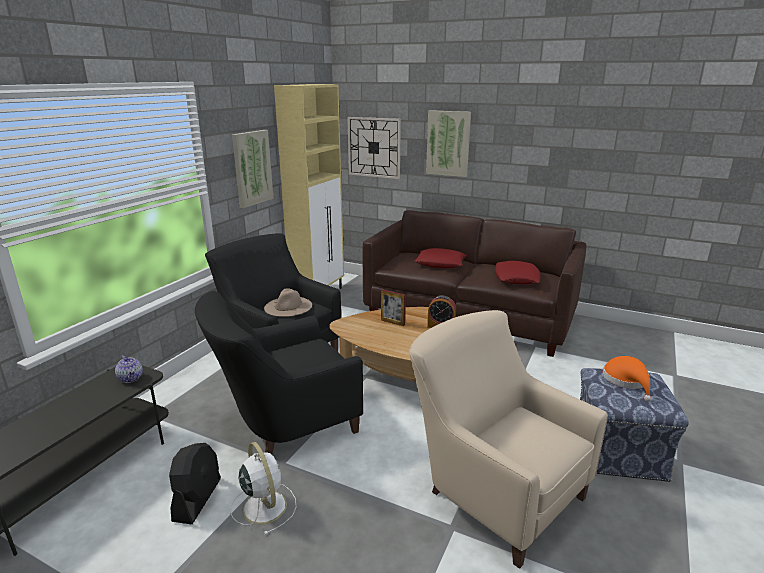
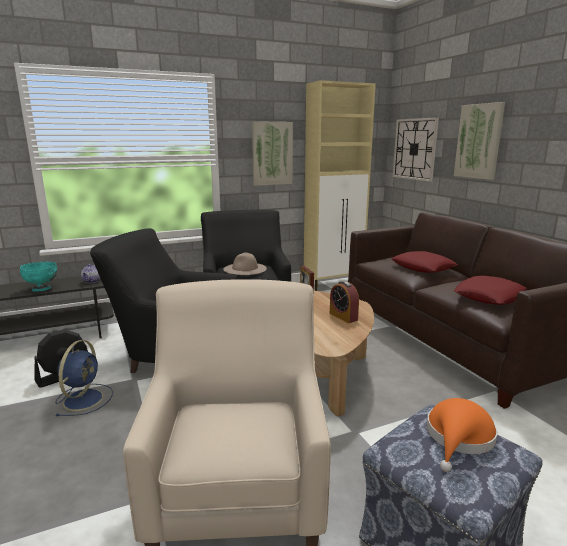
camera: 40 degrees right, 5 degrees down
(83, 413) = (42, 289): none -> turquoise bowl
(264, 505) = (84, 399): white fan -> blue fan

